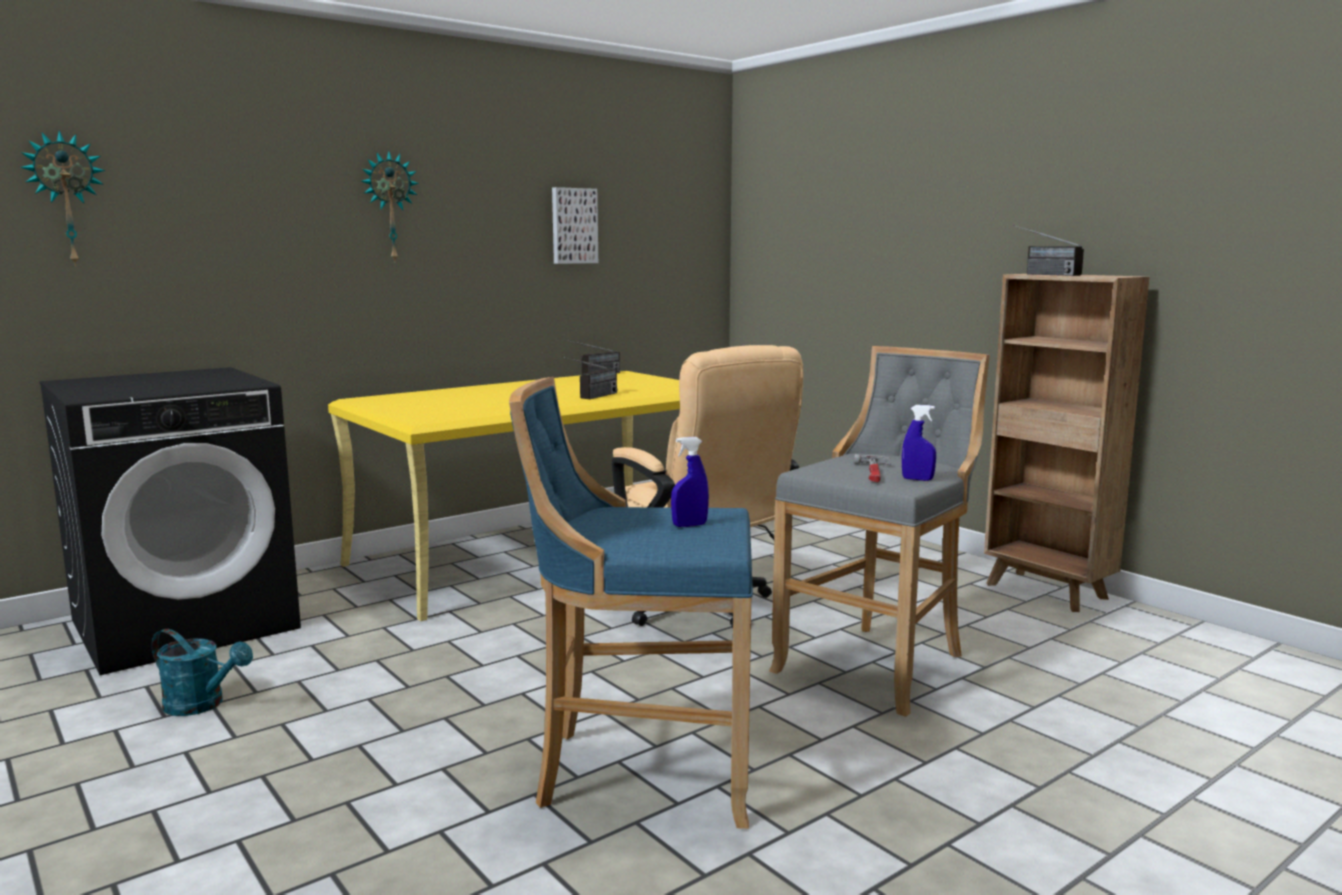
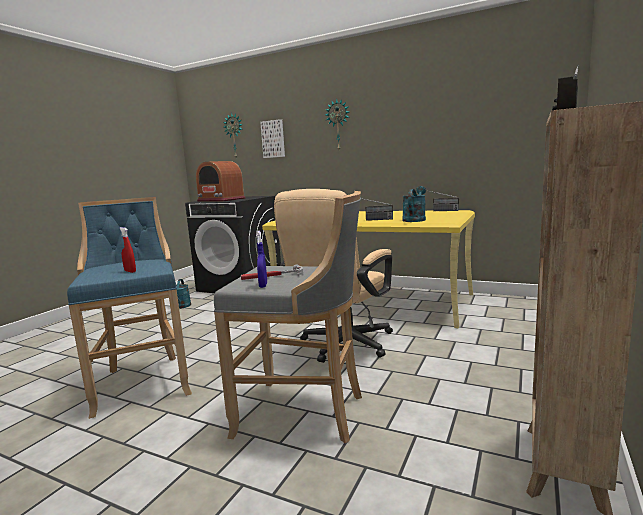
camera: 65 degrees right, 0 degrees up
(158, 387) = (221, 200): none -> radio
(573, 226) = (440, 123): picture -> picture (273, 139)
(651, 390) = (415, 219): none -> turquoise watering can
(689, 525) = (130, 271): blue spray bottle -> red spray bottle

